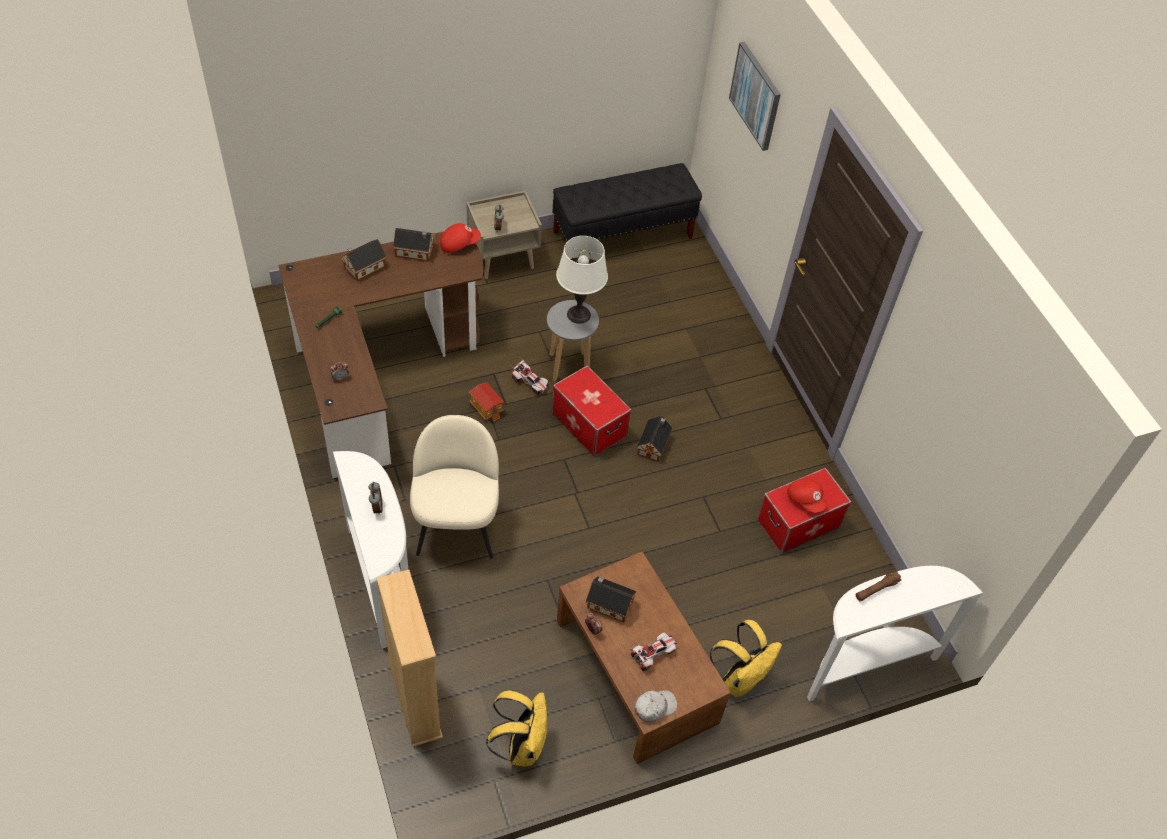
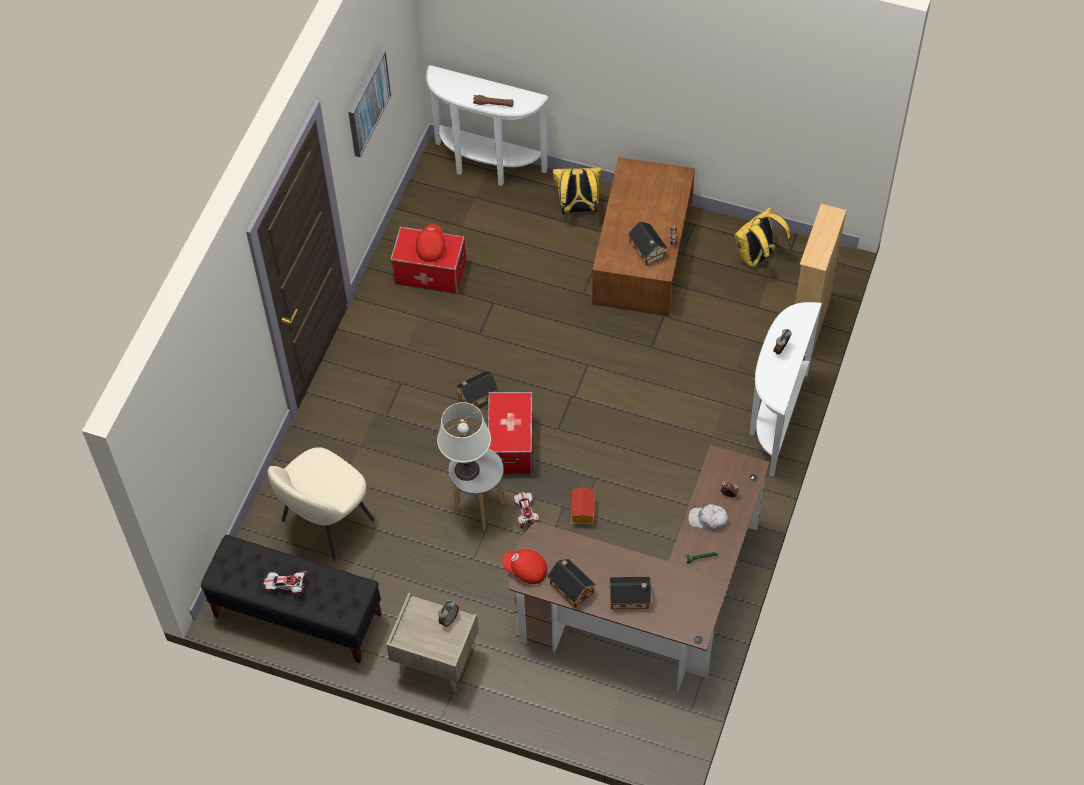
camera: 135 degrees left, 5 degrees up
(457, 527) = (687, 426): beige chair -> beige chair (325, 522)
(652, 654) = (647, 205): toy car -> toy car (286, 586)
(654, 707) = (674, 177): white cap -> white cap (708, 520)
(756, 96) = (205, 395): picture -> picture (367, 103)

